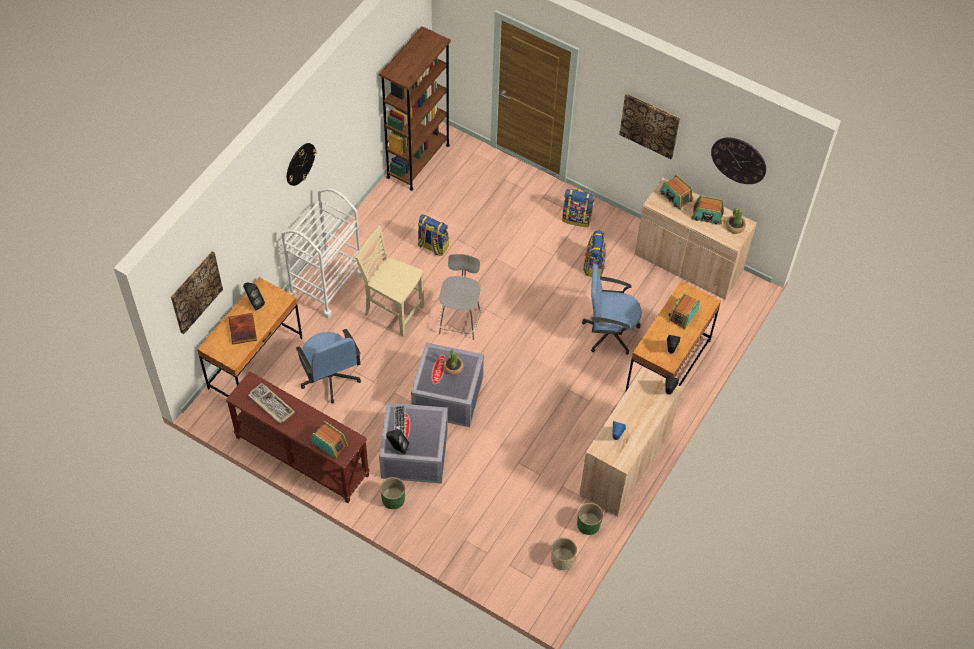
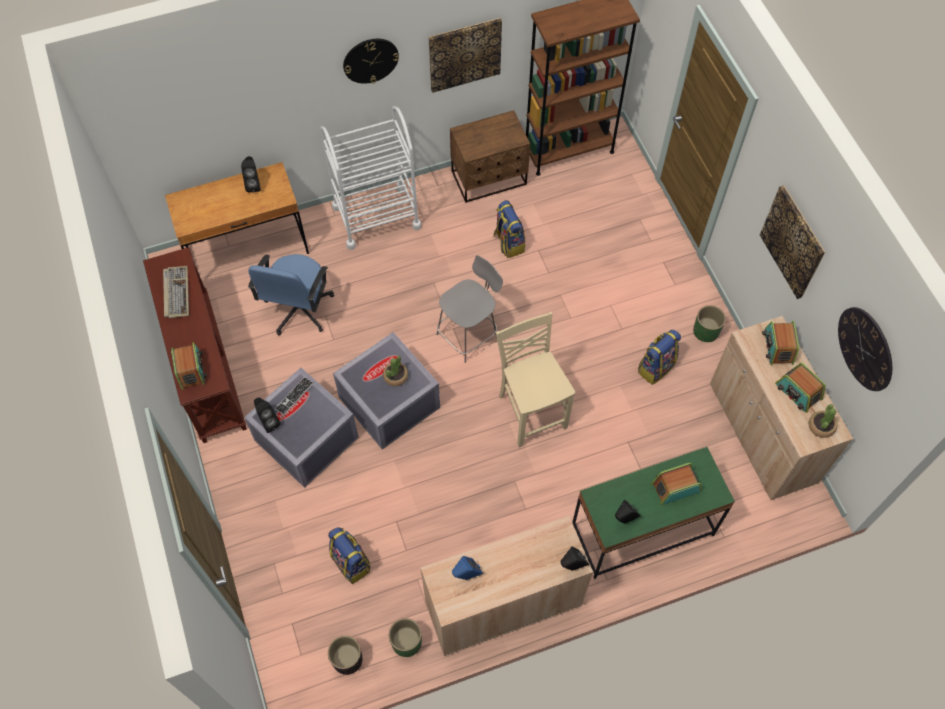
camera: 40 degrees right, 5 degrees up
(195, 292) = (164, 129): picture -> picture (464, 54)
(243, 330) = (221, 204): book -> none
(381, 212) = (489, 178): none -> brown nightstand
(393, 311) = (413, 282): beige chair -> beige chair (531, 411)
(393, 499) = (246, 470): green planter -> green planter (706, 331)
(562, 560) = (347, 659): beige planter -> black planter
(577, 218) = (681, 306): backpack -> backpack (351, 562)
(609, 332) = (610, 449): blue office chair -> none
(668, 366) = (642, 530): brown desk -> green desk

